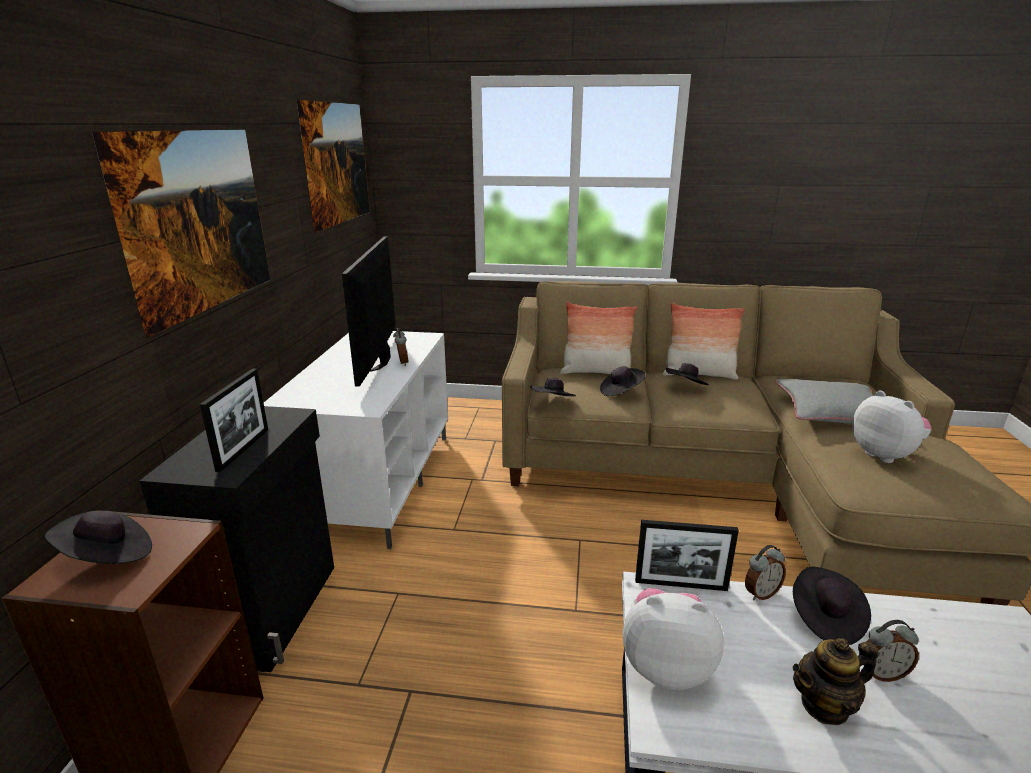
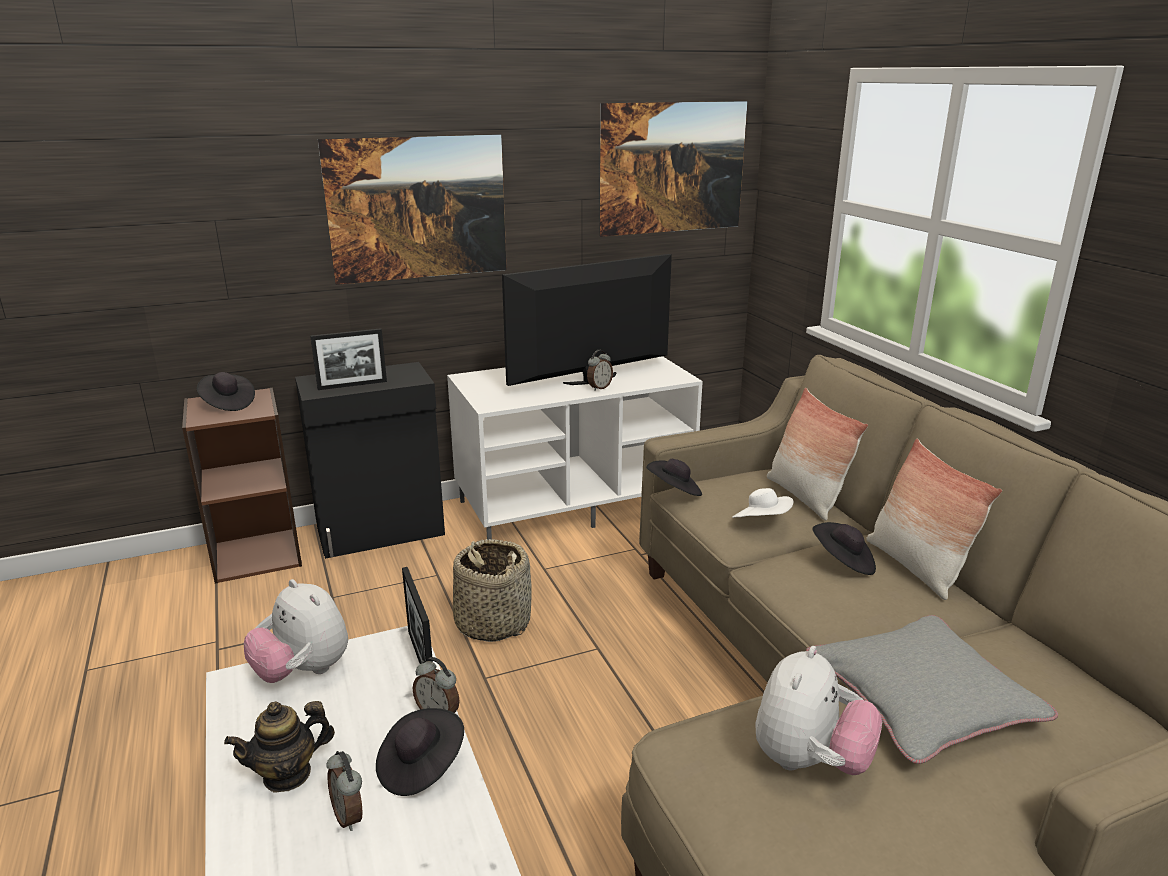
camera: 60 degrees right, 0 degrees up
(504, 581) = (492, 622): none -> basket
(621, 392) = (761, 522): black hat -> white hat
(666, 665) = (303, 671): plush toy -> plush toy turned 150 degrees clockwise
(824, 705) = (287, 774): teapot -> teapot turned 75 degrees counterclockwise

